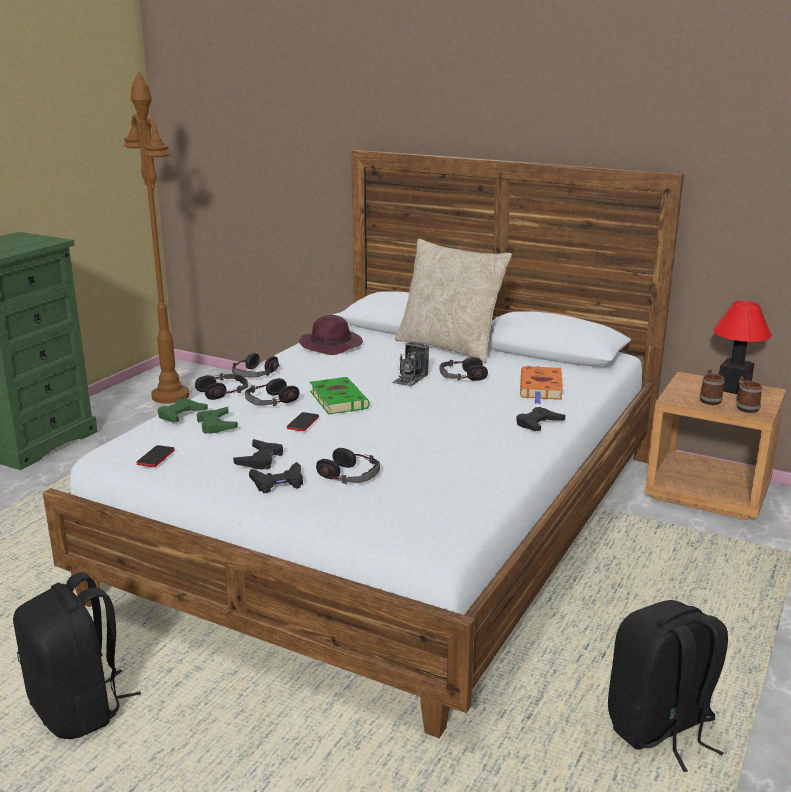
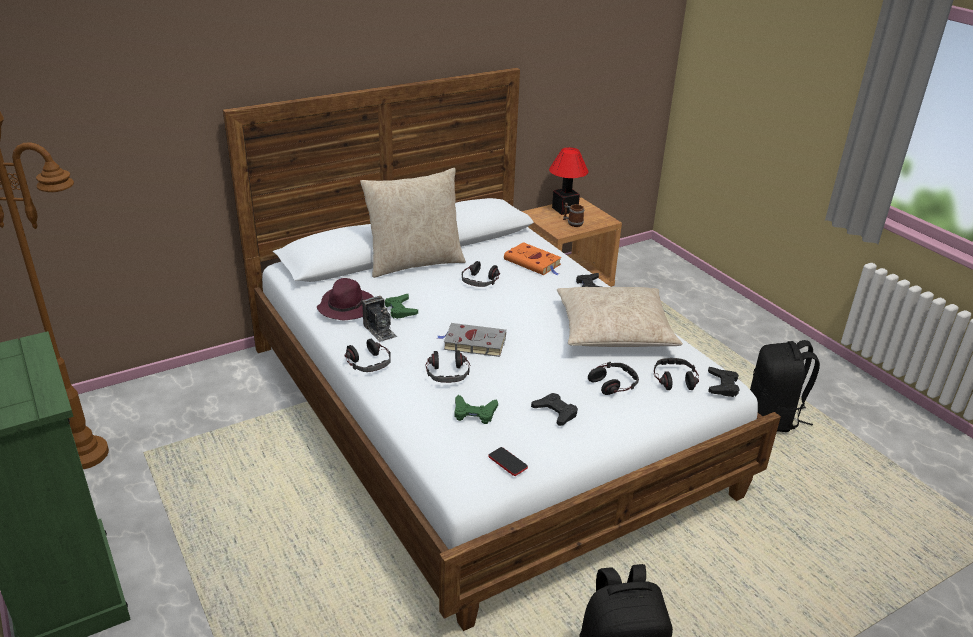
camera: 60 degrees left, 10 degrees up
(181, 415) = (431, 425): green game controller -> green game controller (400, 309)
(223, 392) = (394, 390): headphones -> headphones (674, 379)
(278, 483) = (602, 417): black game controller -> black game controller (722, 385)
(303, 422) = (506, 372): phone -> none
(337, 399) = (473, 343): green book -> grey book
(410, 378) = (463, 300): camera -> camera (380, 331)
(463, 454) = (614, 330): none -> beige pillow
(745, 407) = (594, 219): mug -> none

